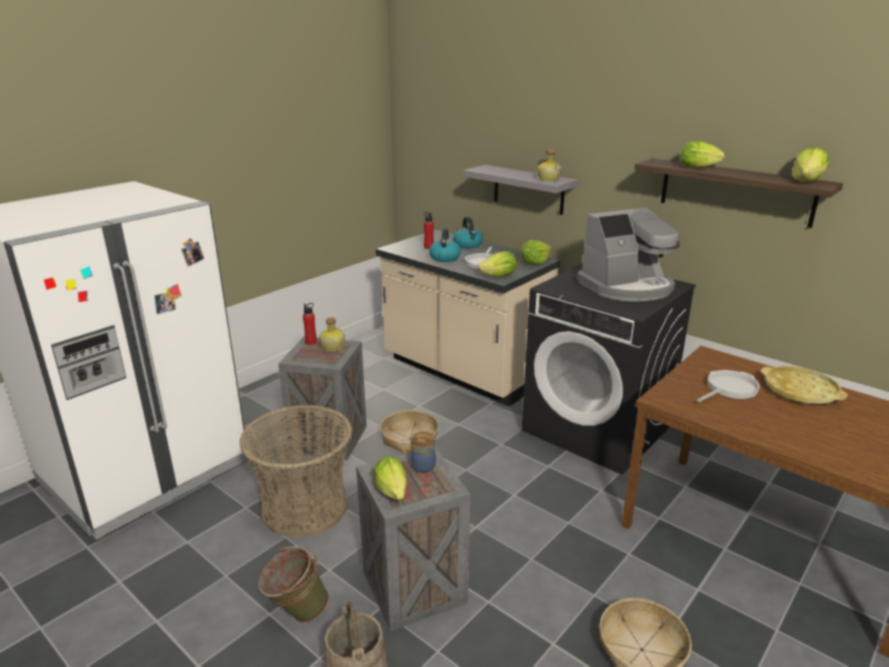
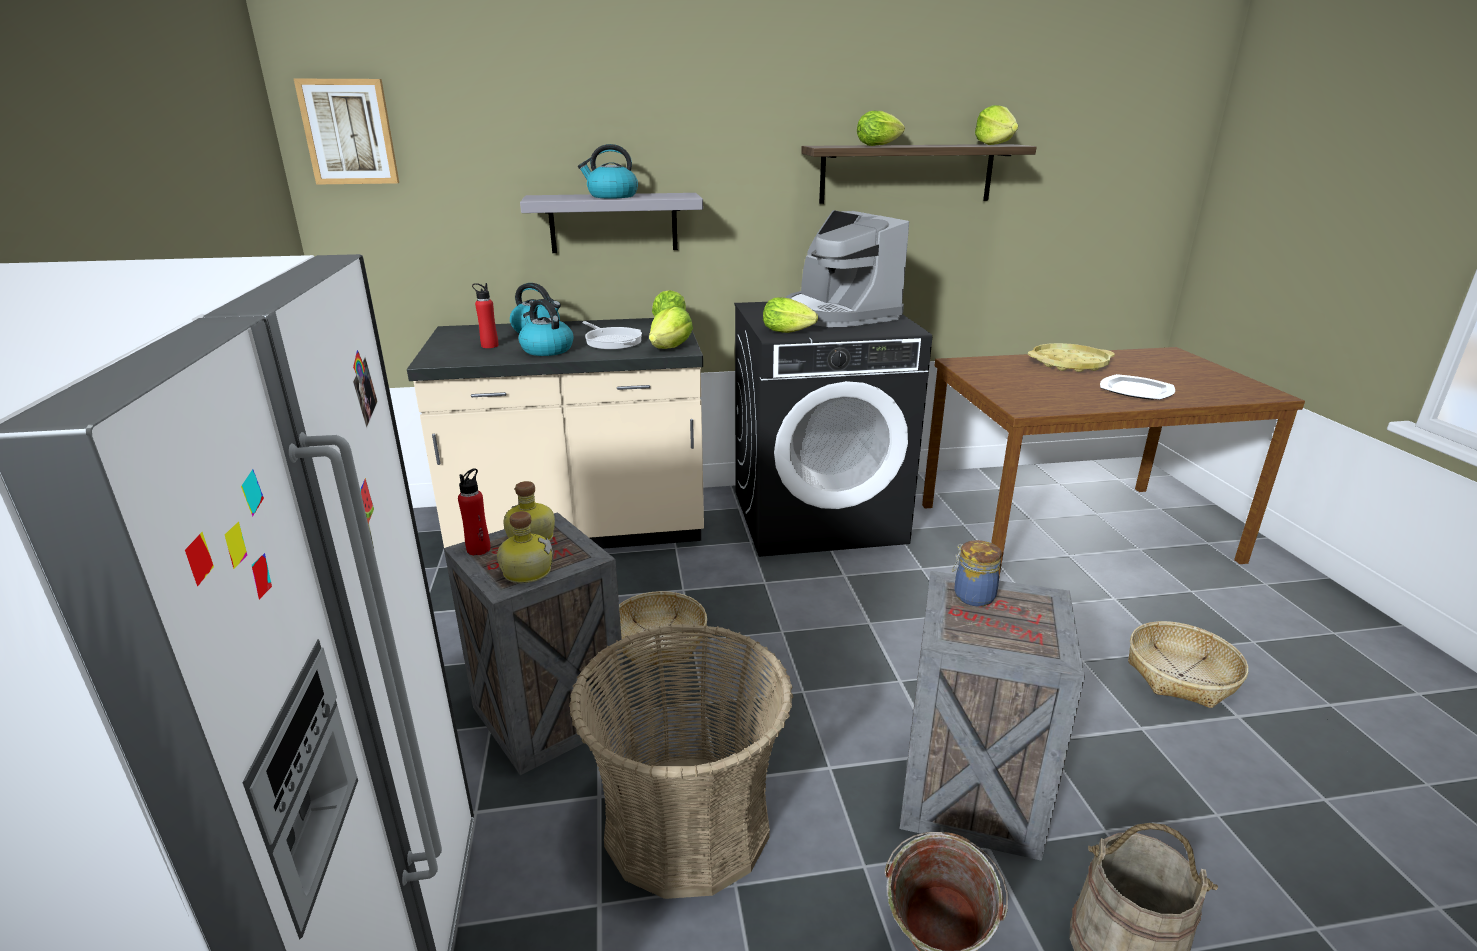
camera: 50 degrees left, 0 degrees up
(393, 493) = (1024, 644): lettuce -> lettuce (790, 332)
(415, 119) = (349, 132): none -> picture
(518, 174) = (612, 196): none -> kettle
(548, 179) = (666, 195): bottle -> bottle (526, 571)
(627, 287) = (839, 314): coffee machine -> coffee machine turned 135 degrees clockwise
(729, 389) = (1036, 381): frying pan -> none
(793, 430) = (1136, 391): none -> plate

